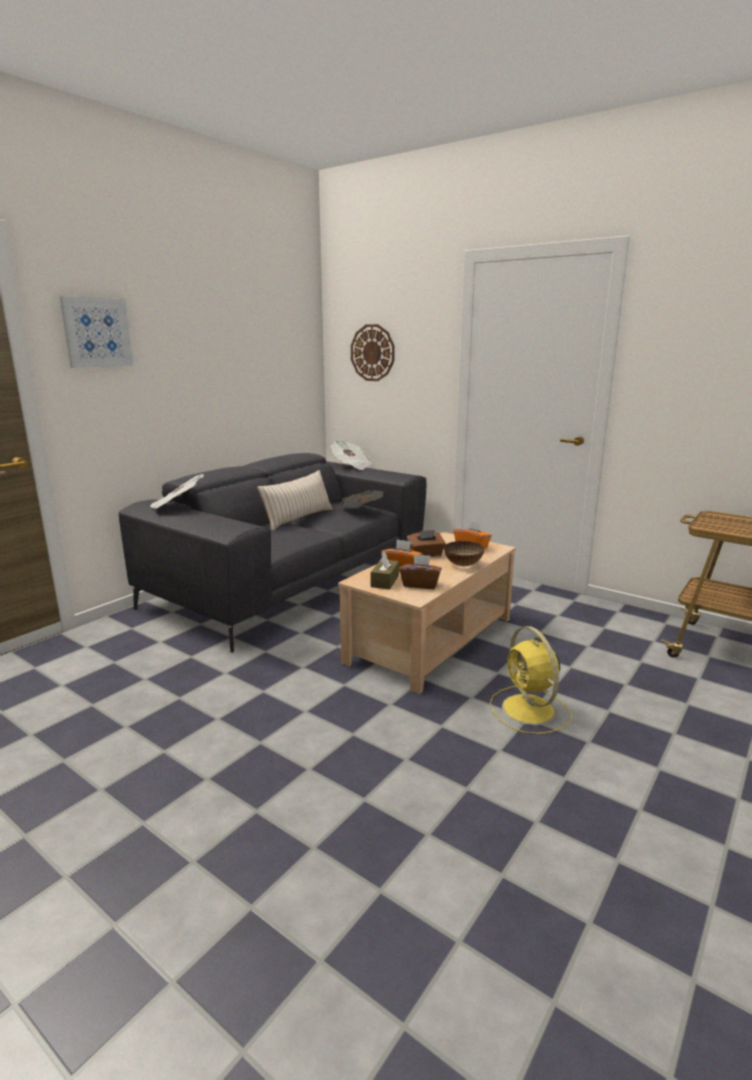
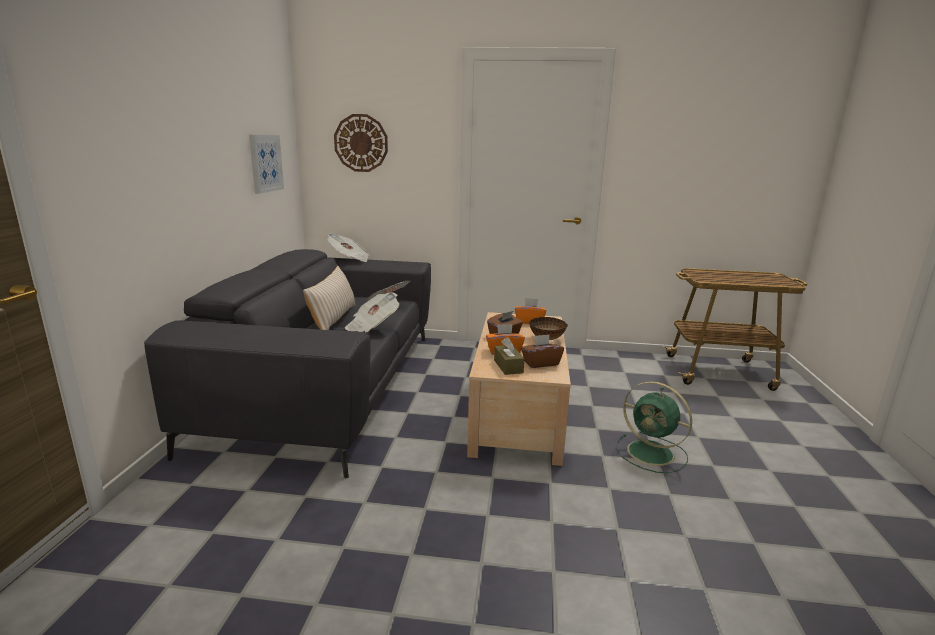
camera: 30 degrees left, 0 degrees up
(97, 332) = (99, 107): picture -> picture (265, 163)
(177, 506) = (228, 324): newspaper -> newspaper (372, 326)
(530, 711) = (652, 453): yellow fan -> green fan

